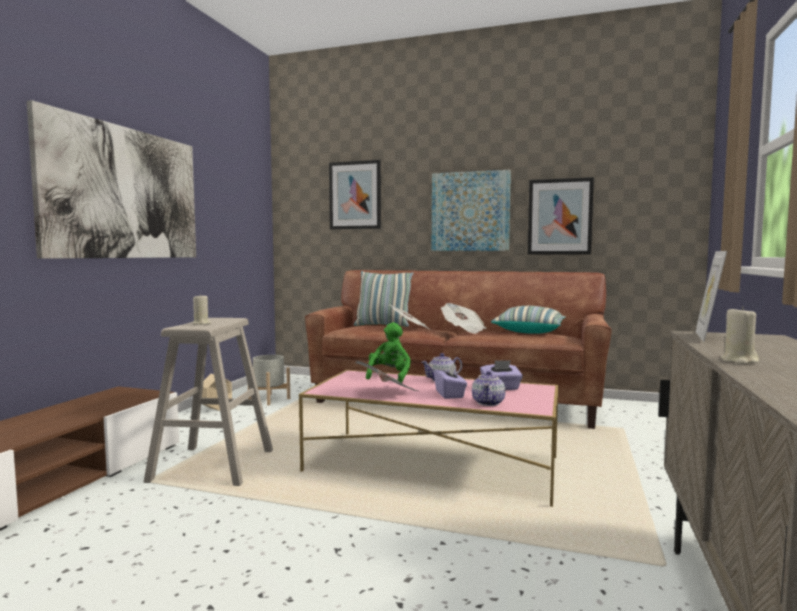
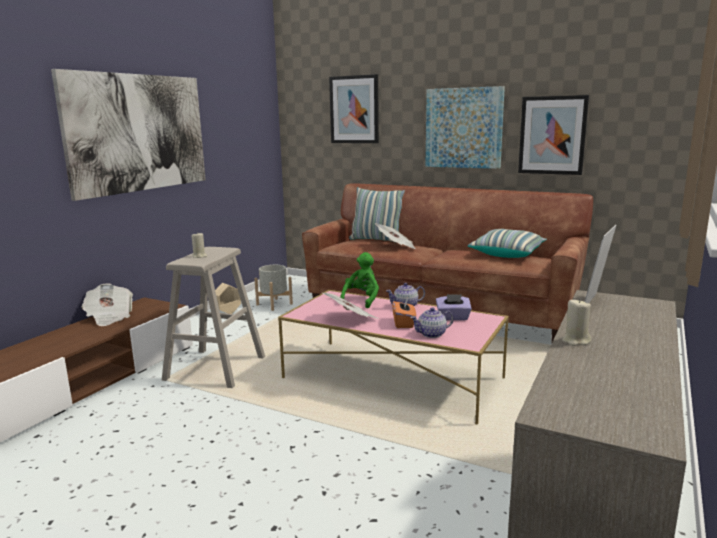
camera: 10 degrees right, 10 degrees up
(450, 394) = (404, 323): purple tissue box -> orange tissue box
(463, 330) = (445, 250): newspaper -> newspaper (109, 317)
(488, 402) = (432, 334): teapot -> teapot turned 45 degrees clockwise

